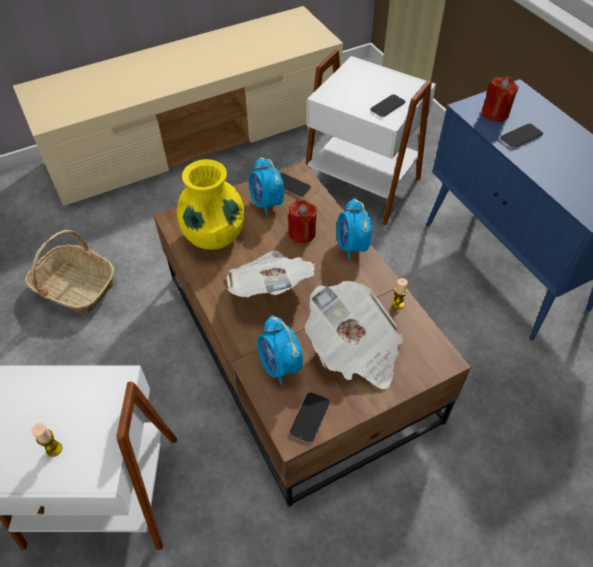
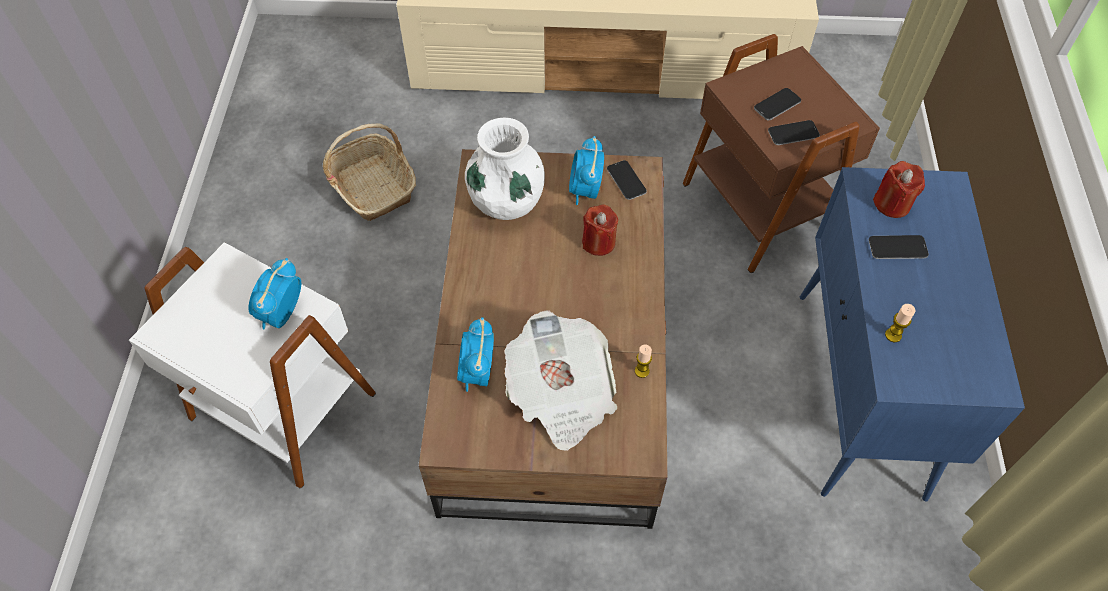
camera: 30 degrees right, 5 degrees up
(54, 449) = (225, 343): candle -> candle (893, 335)
(214, 235) = (506, 202): yellow vase -> white vase
(270, 287) = (524, 287): newspaper -> none
(309, 418) = (470, 437): phone -> phone (777, 105)
(352, 246) = (641, 283): alarm clock -> alarm clock (282, 314)
(362, 182) = (762, 206): white side table -> brown side table

